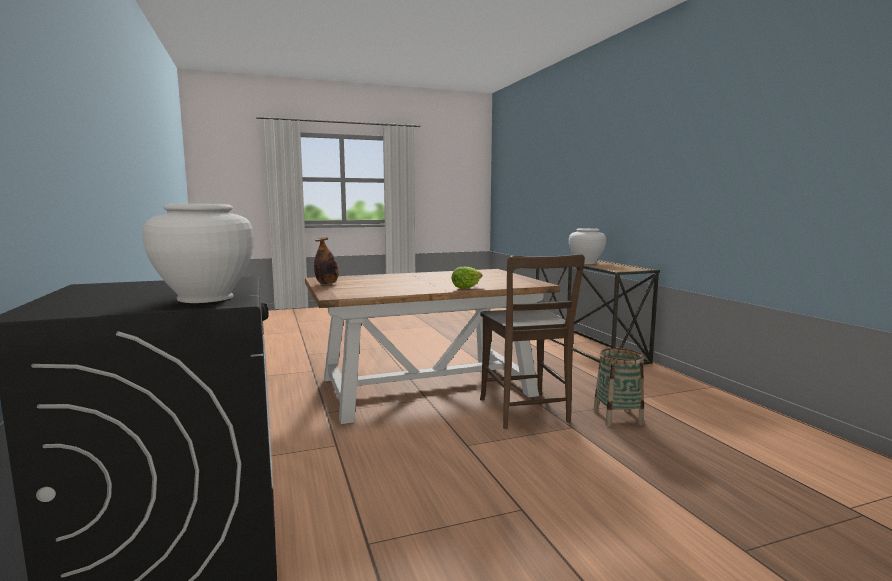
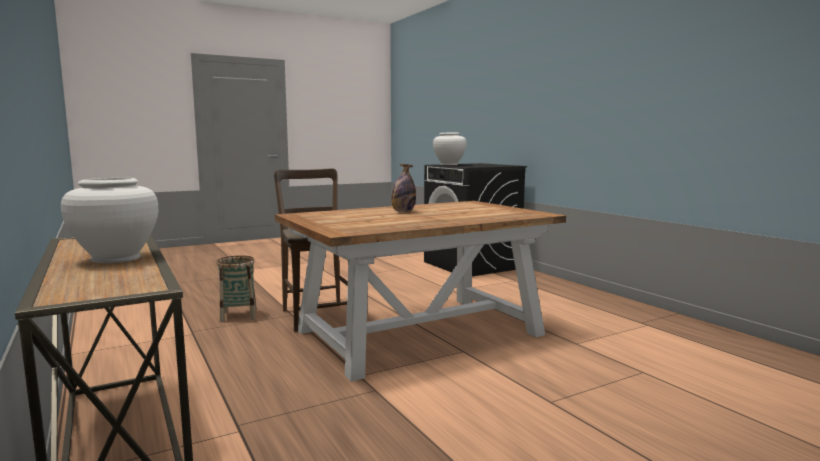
camera: 170 degrees right, 0 degrees up
(327, 283) = (512, 209): bottle -> bottle (403, 212)
(466, 287) = (371, 210): lettuce -> none

